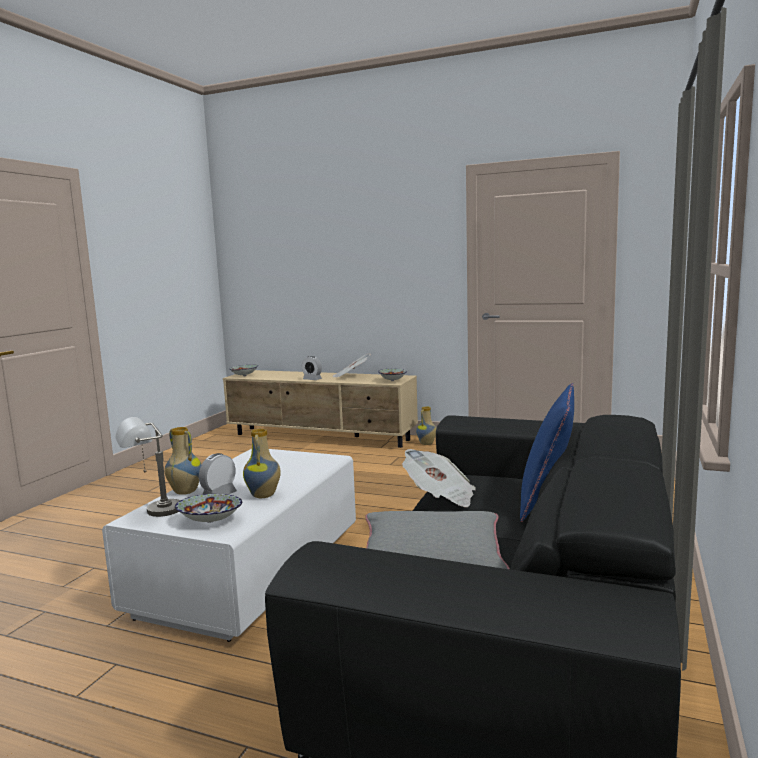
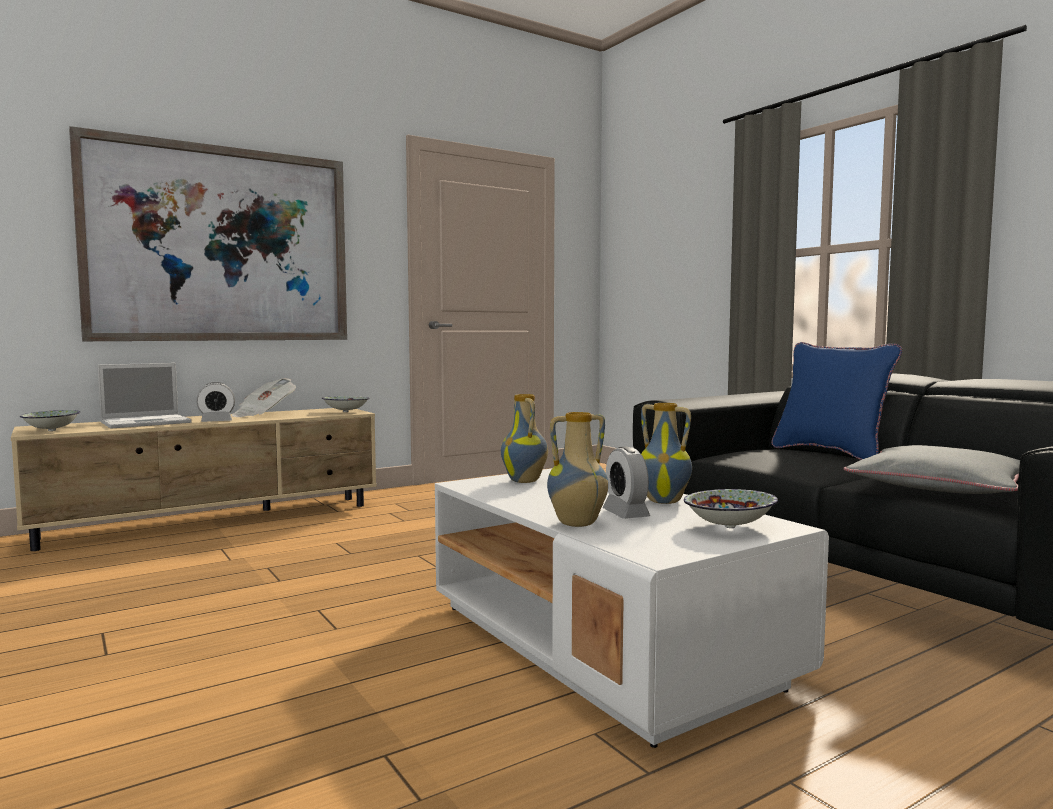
camera: 55 degrees left, 5 degrees down
(152, 513) = (645, 544): grey table lamp -> none
(290, 375) = (148, 422): none -> laptop
(340, 267) = (220, 245): none -> picture
(427, 444) = (382, 497): vase -> vase (525, 481)
(440, 496) = (781, 463): newspaper -> none

